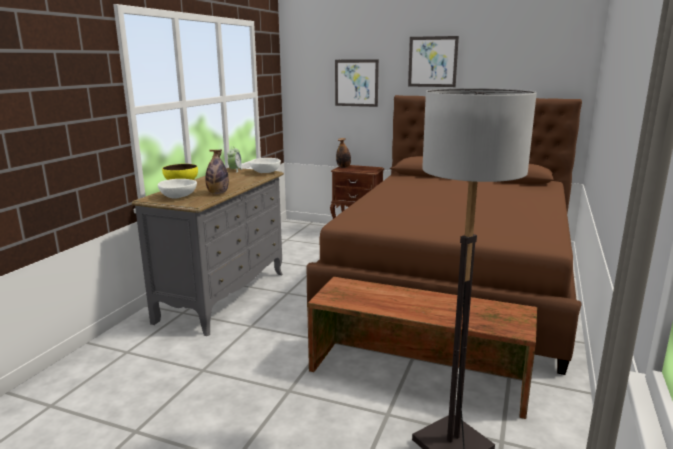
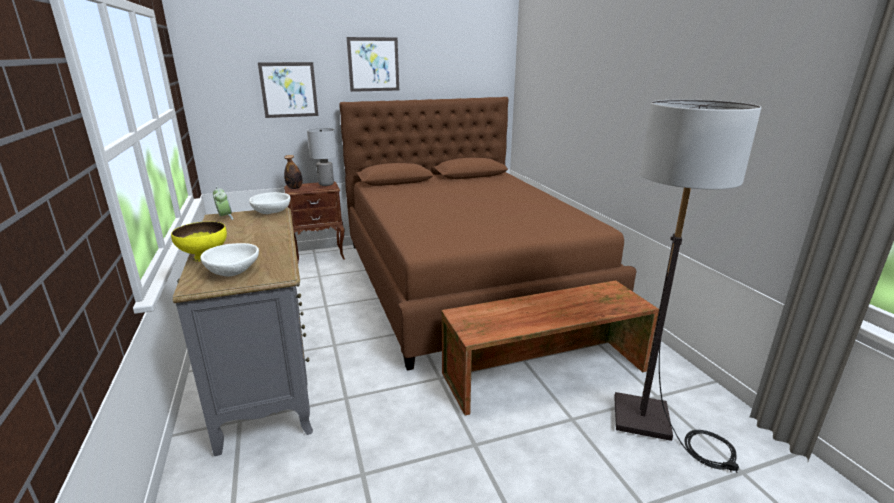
camera: 40 degrees left, 5 degrees up
(218, 193) = (276, 253): bottle -> none
(370, 169) = (326, 185): none -> grey table lamp

